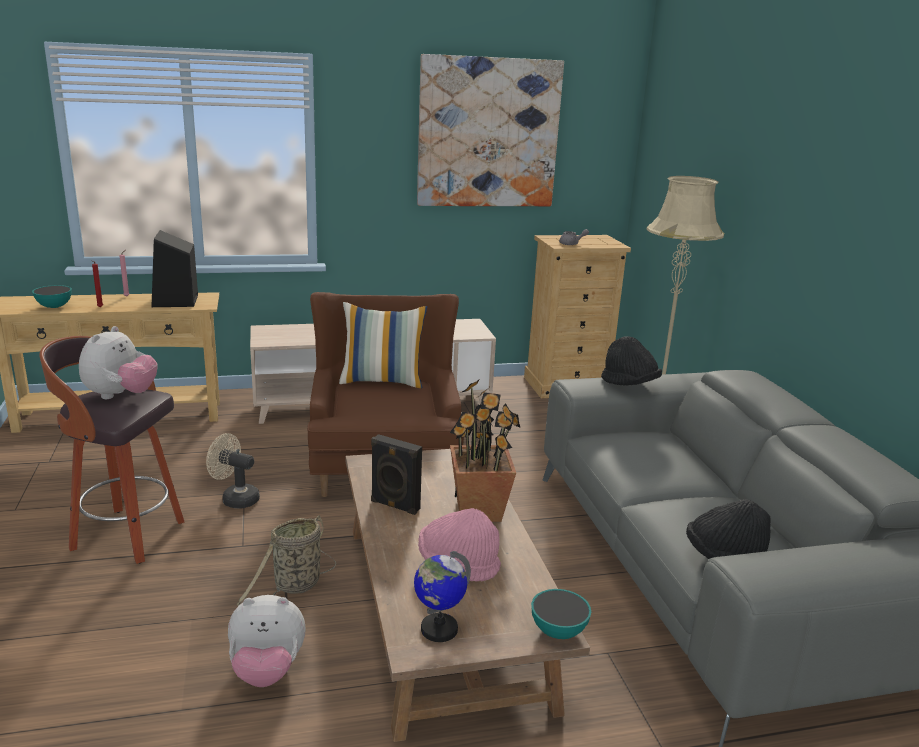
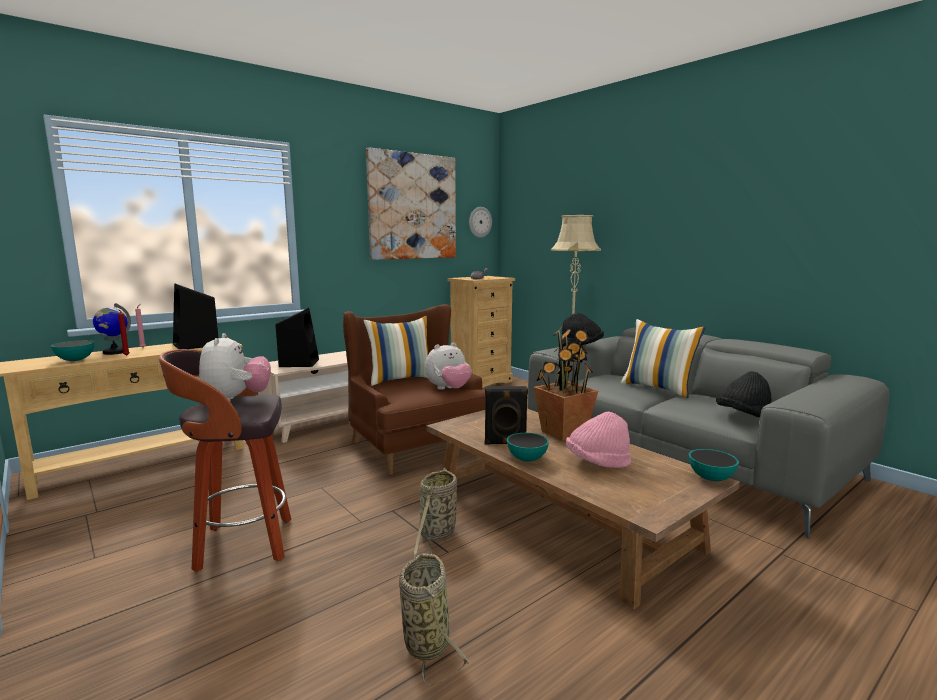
camera: 25 degrees left, 10 degrees down
(179, 689) = (426, 641): none -> basket
(235, 498) = (318, 493): beige fan -> none
(267, 671) = (484, 599): plush toy -> plush toy (448, 389)
(293, 333) = (299, 363): none -> black speaker
(388, 535) = (527, 459): none -> bowl
(438, 629) = (643, 499): globe -> globe (114, 352)
(601, 154) = (480, 222): none -> wall clock
(683, 477) = (658, 388): none -> pillow

